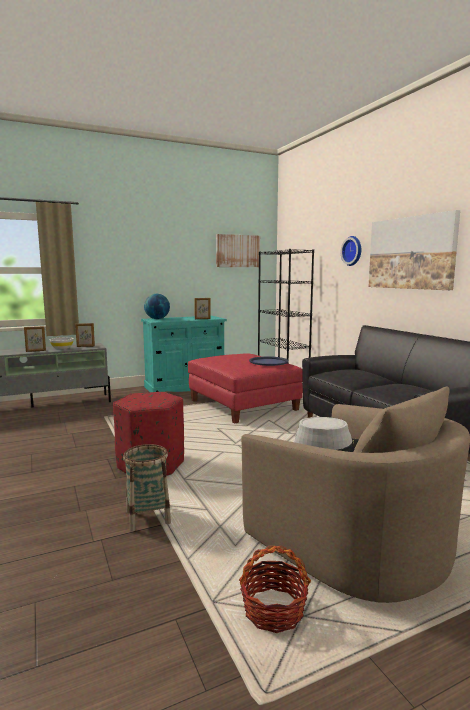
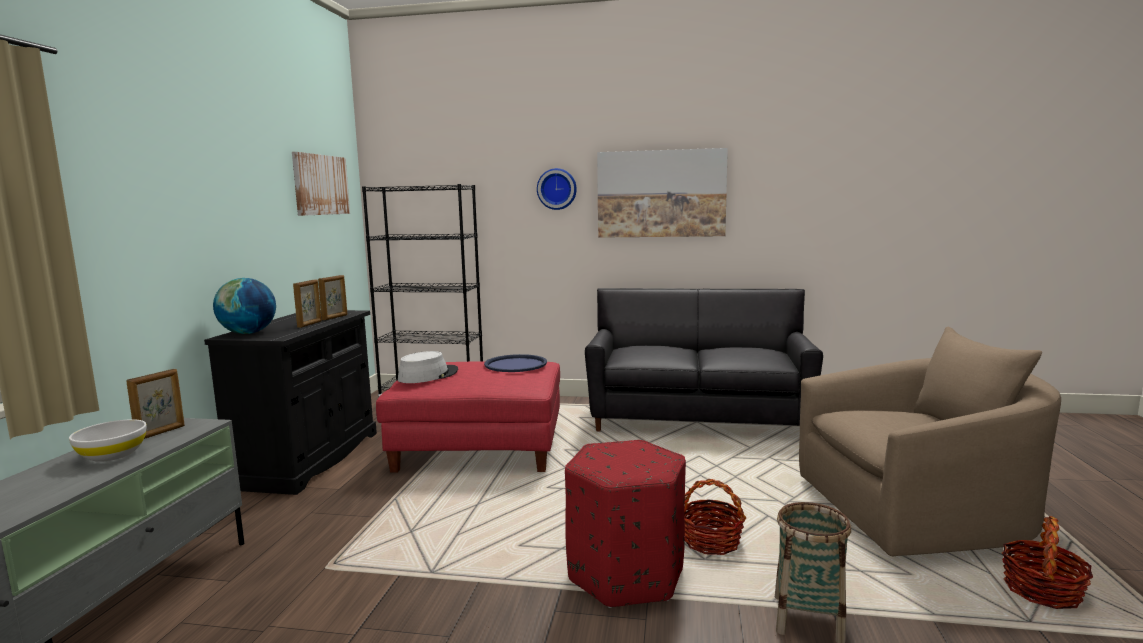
camera: 55 degrees left, 0 degrees up
(36, 351) = (66, 485): picture frame -> picture frame (310, 324)
(185, 387) = (309, 459): turquoise cabinet -> black cabinet
(207, 477) = (711, 541): none -> basket
(329, 446) = (887, 420): grey hat -> grey hat (428, 375)

